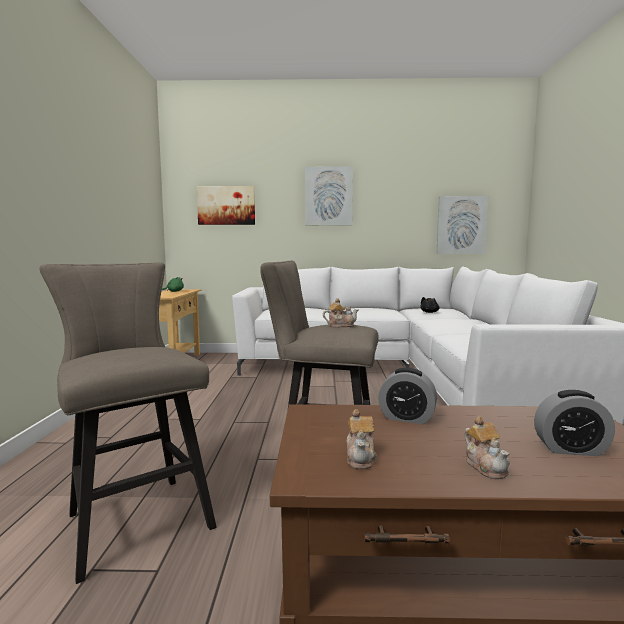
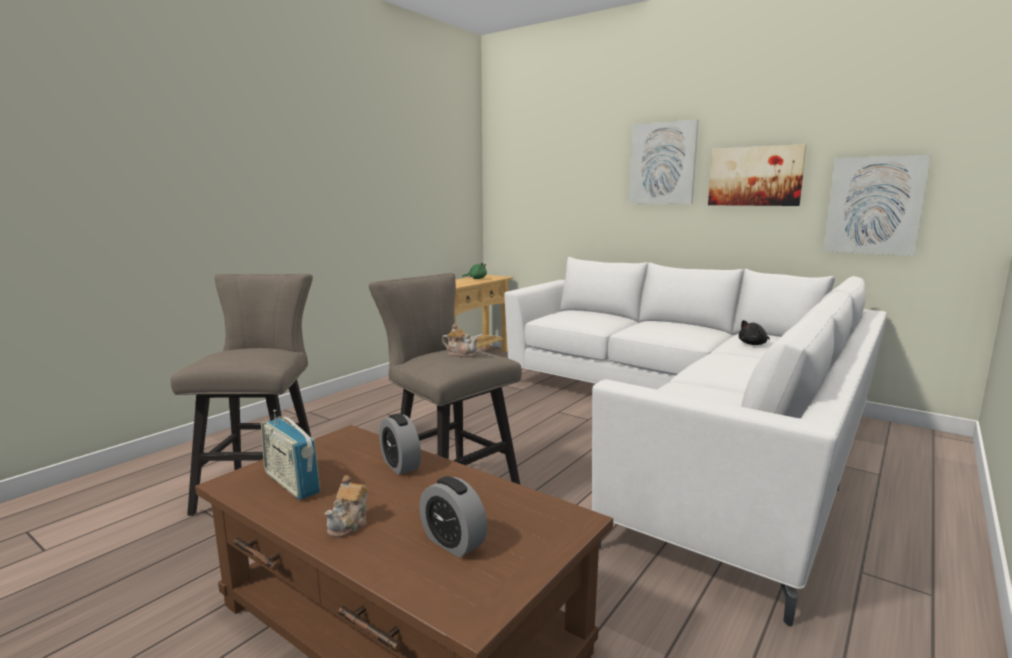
camera: 35 degrees right, 5 degrees up
(226, 205) = (542, 178): picture -> picture (755, 176)
(361, 457) = (291, 483): teapot -> radio

